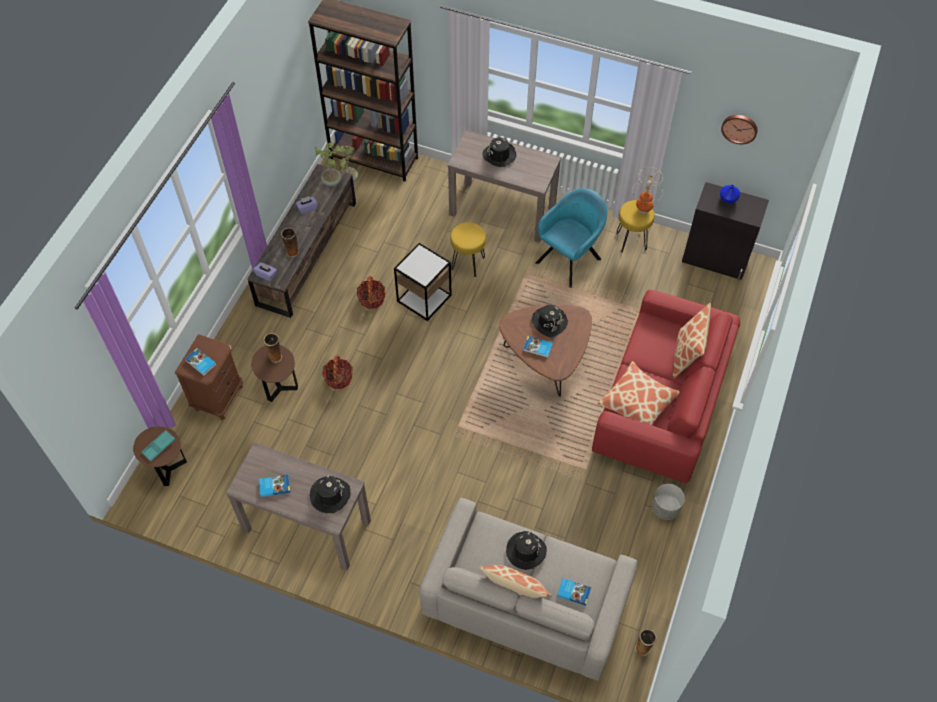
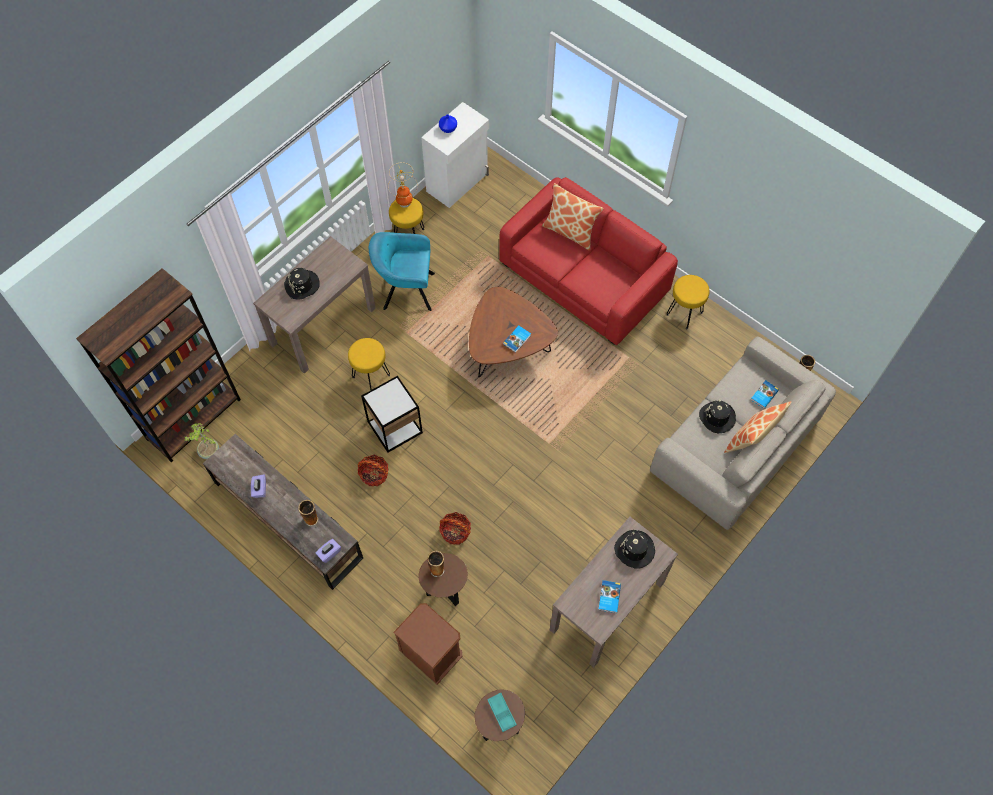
camera: 70 degrees left, 5 degrees up
(200, 363) = (432, 638): book -> none
(332, 181) = (234, 455): potted plant -> none
(549, 322) = (493, 321): black hat -> none
(570, 259) = (406, 290): turquoise armchair -> turquoise armchair turned 60 degrees counterclockwise
(637, 402) = (603, 284): pillow -> none
(665, 508) = (685, 313): grey planter -> yellow stool
(715, 259) = (458, 182): black cabinet -> white cabinet
(739, 128) = (424, 71): wall clock -> none

